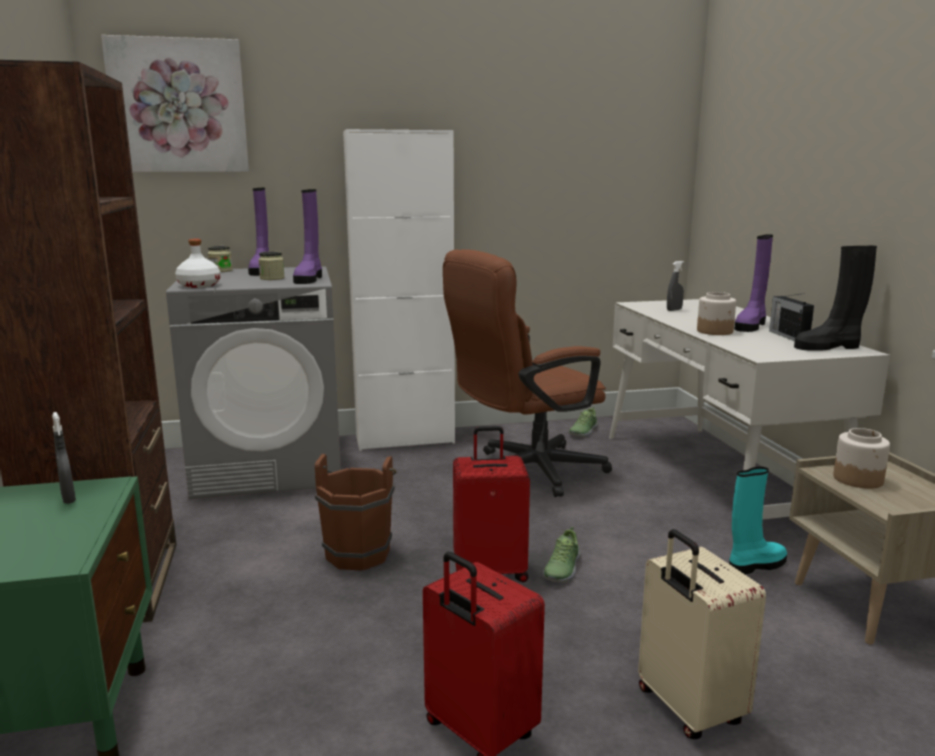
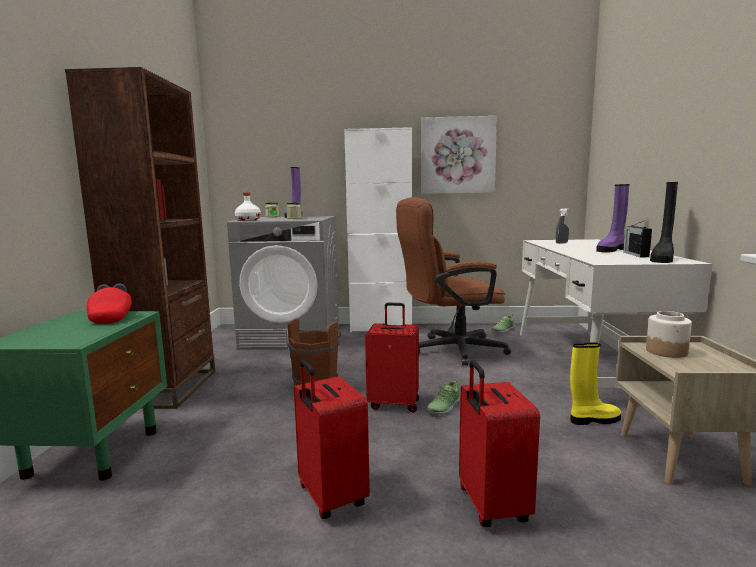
camera: 15 degrees right, 5 degrees down
(68, 499) = (112, 318): grey spray bottle -> red cap
(179, 106) = (254, 122): picture -> picture (457, 155)
(309, 279) = (314, 218): purple boot -> none
(687, 708) = (491, 506): beige suitcase -> red suitcase
(715, 331) = (580, 251): jar -> none
(755, 565) = (593, 420): turquoise boot -> yellow boot
(828, 347) = (663, 259): black boot -> black boot turned 60 degrees counterclockwise

